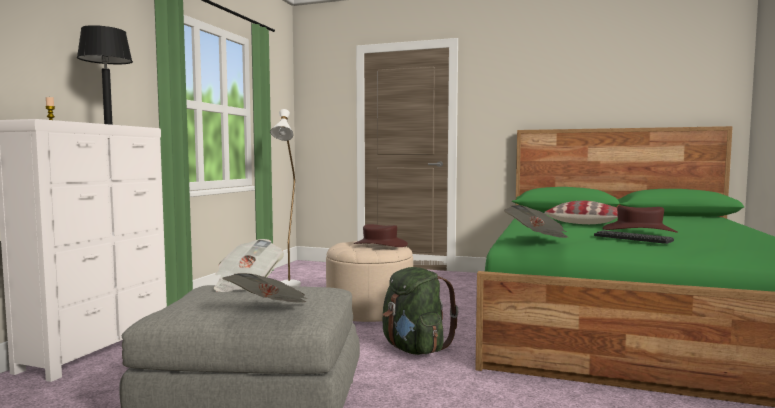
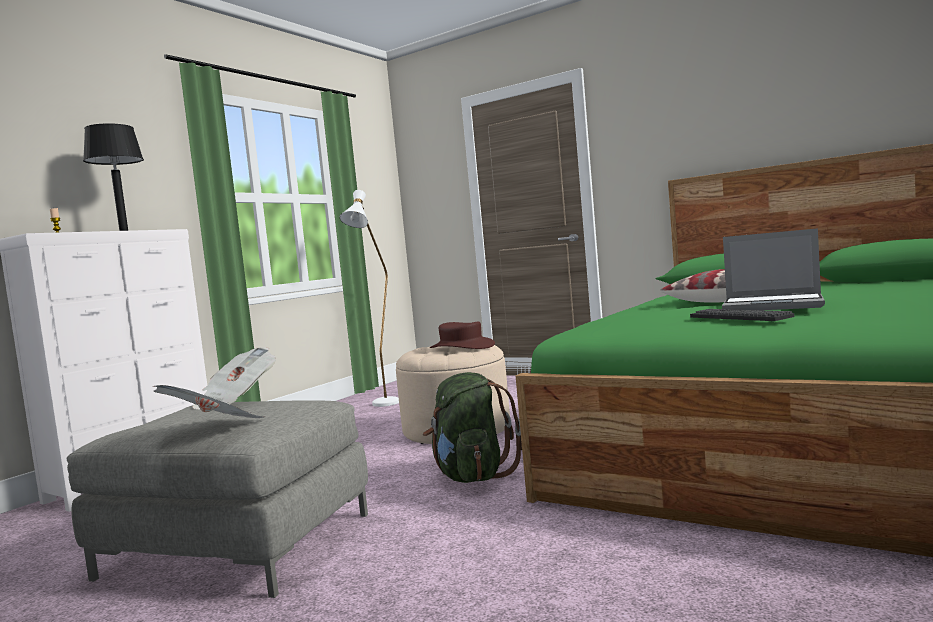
camera: 15 degrees right, 0 degrees up
(537, 239) = (596, 327): newspaper -> none
(639, 230) = (774, 305): brown hat -> laptop

